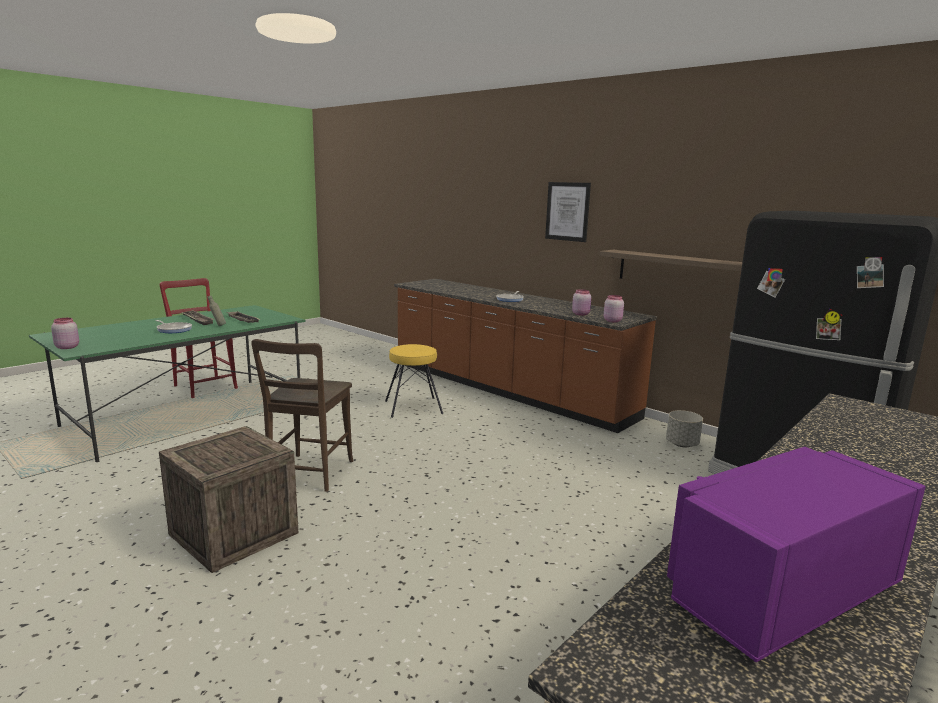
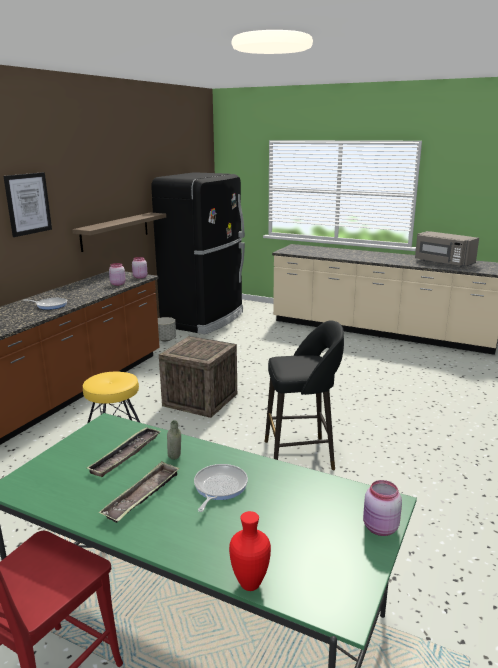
camera: 105 degrees left, 5 degrees up
(99, 327) = (249, 583): none -> red vase
(234, 533) = (402, 457): crate -> crate (200, 400)
(309, 475) = (301, 455): brown chair -> black stool
(778, 591) = (443, 263): purple microwave -> grey microwave

